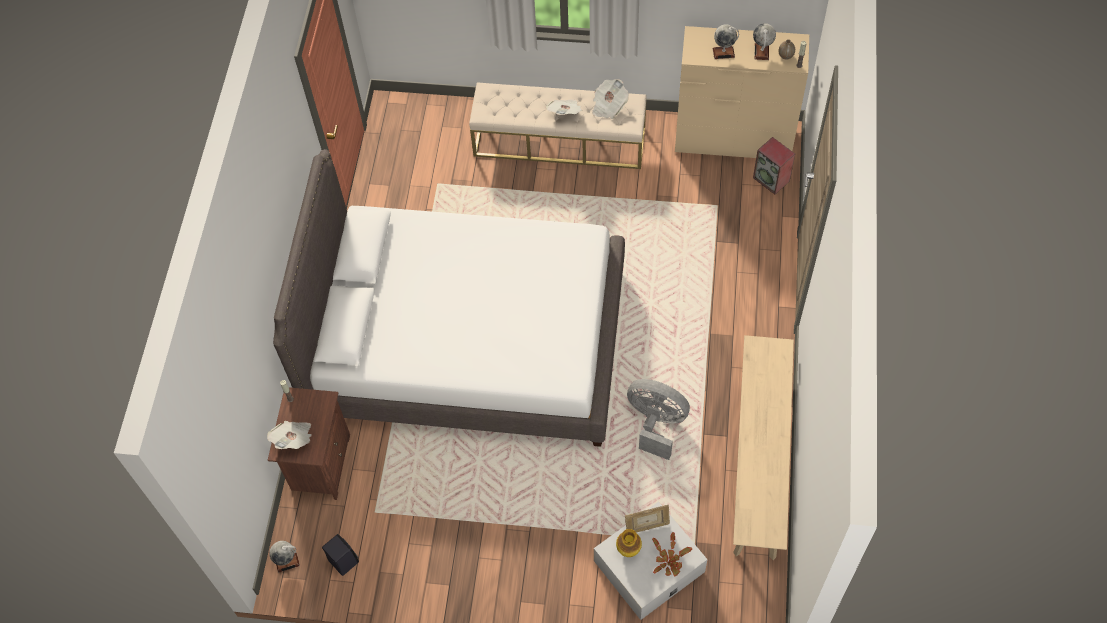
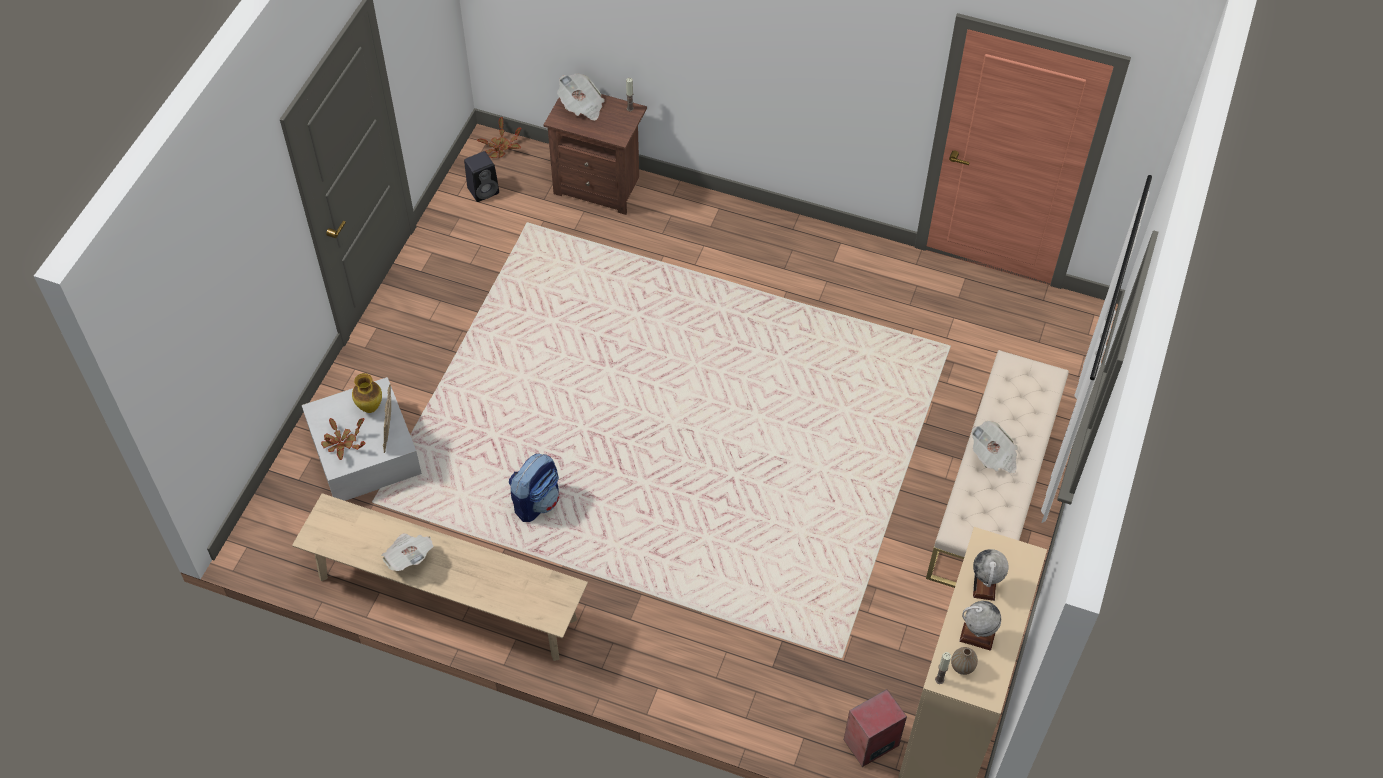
camera: 100 degrees right, 5 degrees down
(287, 562) = (500, 148): globe -> potted plant
(468, 342) = (709, 337): white bed -> none
(608, 106) = (996, 510): newspaper -> newspaper (409, 557)
(656, 423) = (536, 501): grey fan -> backpack

